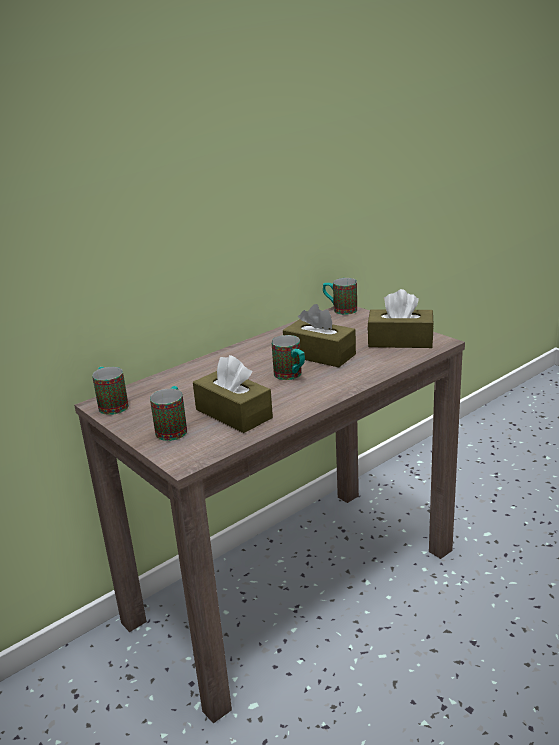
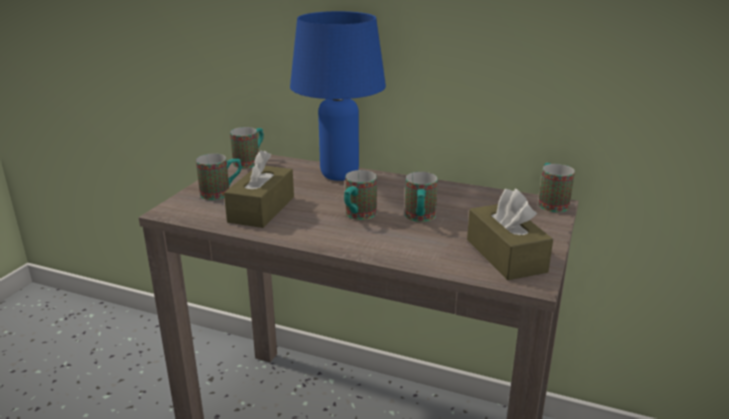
camera: 60 degrees right, 0 degrees up
(201, 370) = (338, 175): none -> blue table lamp
(319, 355) = (420, 218): brown tissue box -> mug

